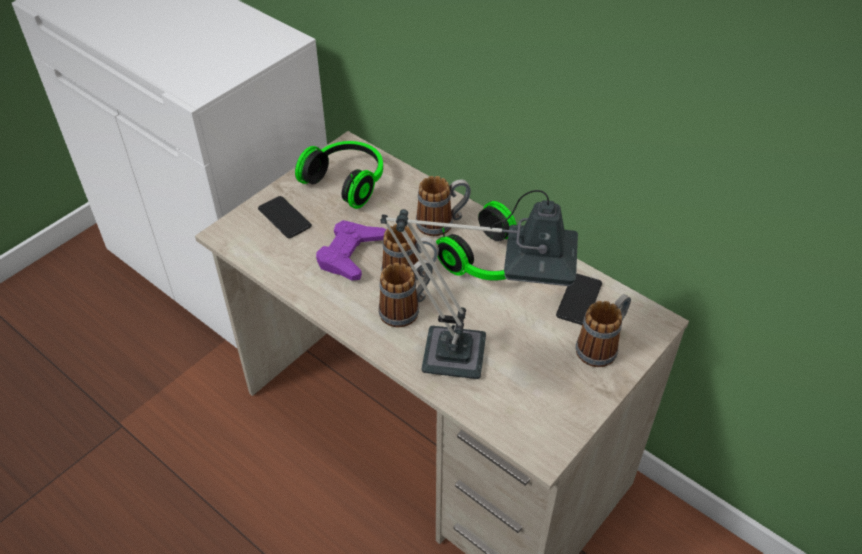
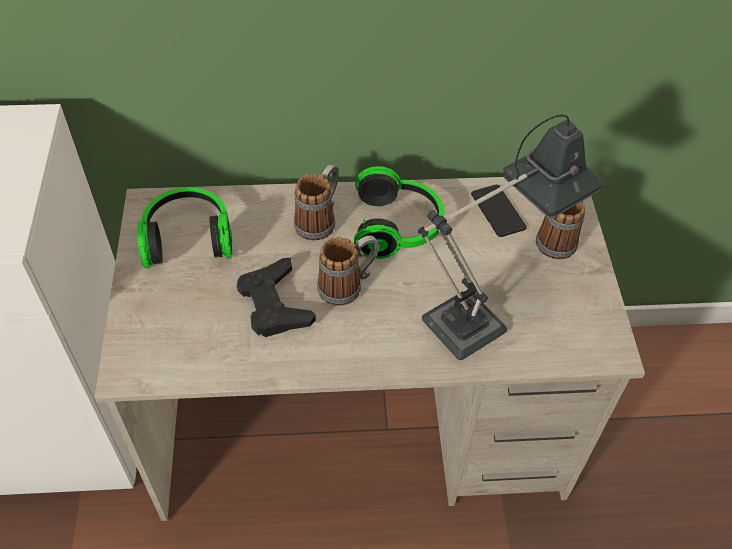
camera: 45 degrees left, 5 degrees up
(284, 218) = (169, 314): phone -> none
(350, 254) = (274, 304): purple game controller -> black game controller
(406, 309) = (381, 317): mug -> none

